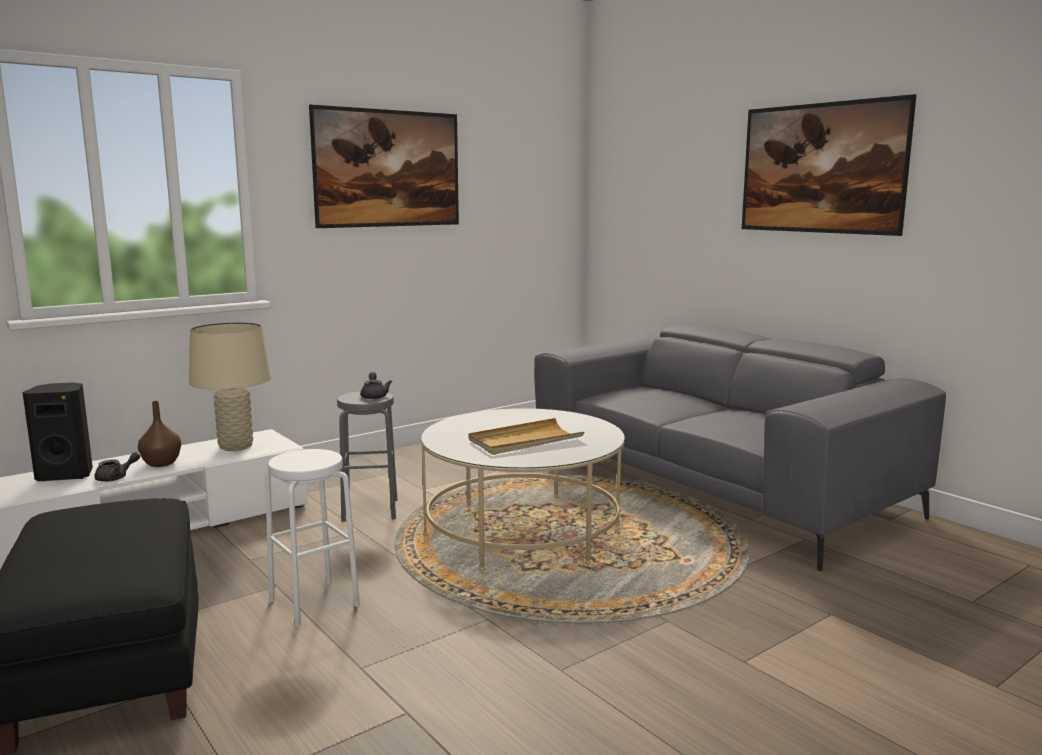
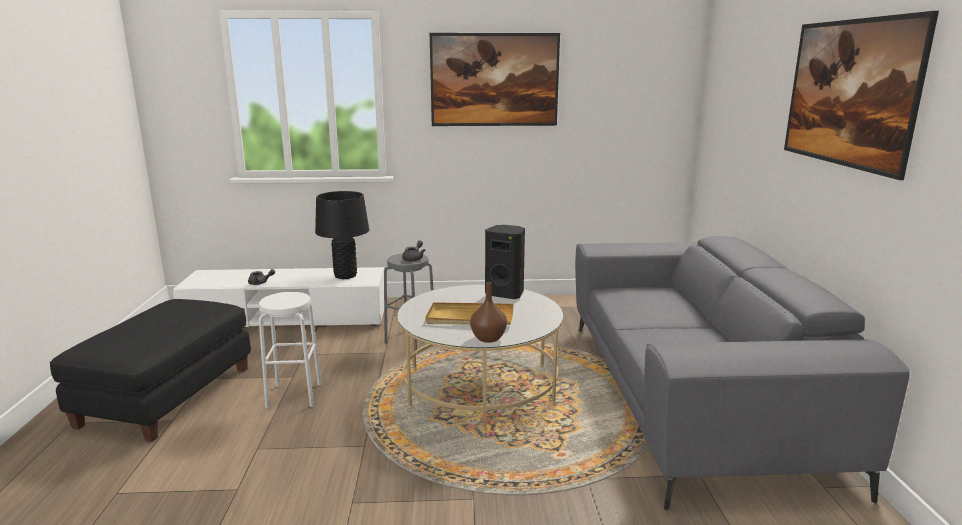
camera: 35 degrees right, 5 degrees up
(67, 475) = (244, 275): black speaker -> black speaker (505, 293)
(161, 463) = (293, 278): brown vase -> brown vase (488, 338)
(235, 446) = (345, 275): beige table lamp -> black table lamp

